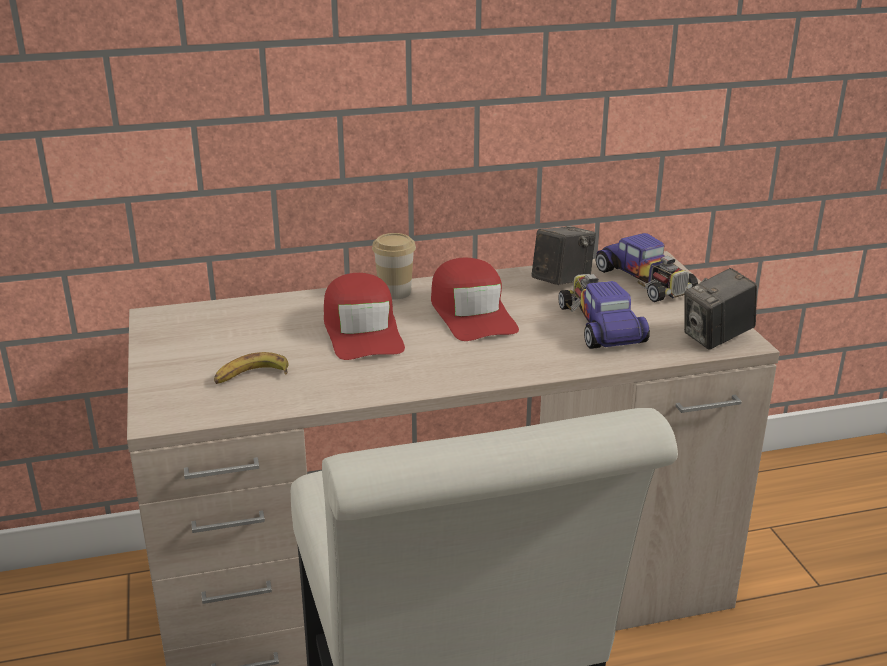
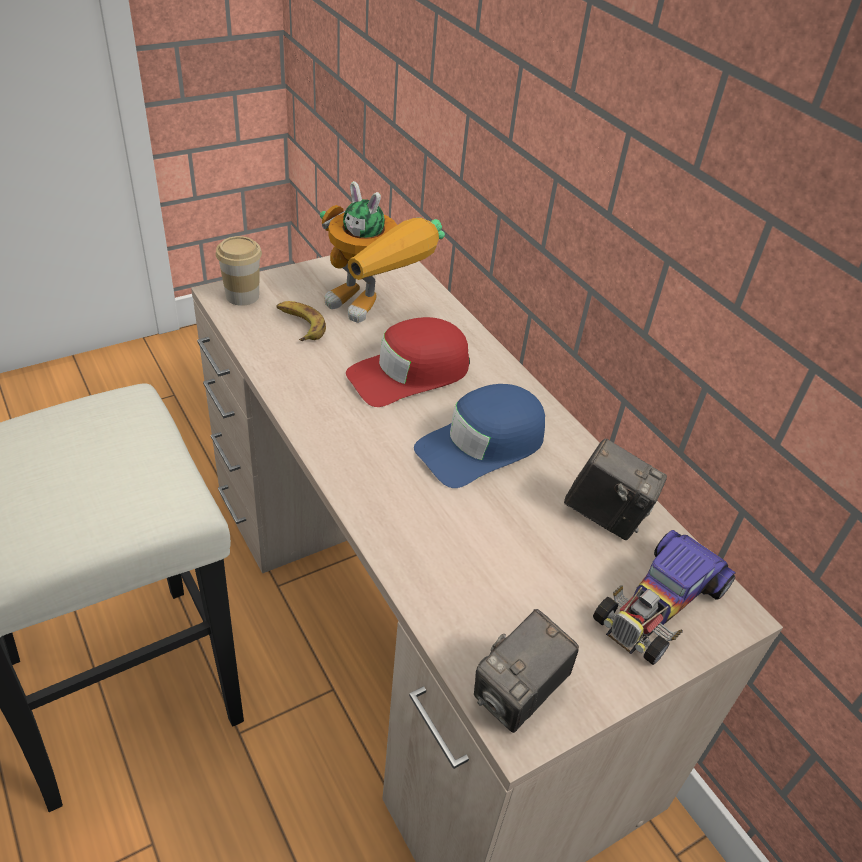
camera: 70 degrees right, 15 degrees up
(254, 335) = (374, 311): none -> toy robot
(395, 292) = (504, 381): cup -> cup (242, 296)
(471, 313) = (482, 445): red cap -> blue cap
(600, 324) = (503, 562): toy car -> none
(716, 338) = (518, 696): camera -> camera turned 90 degrees counterclockwise

